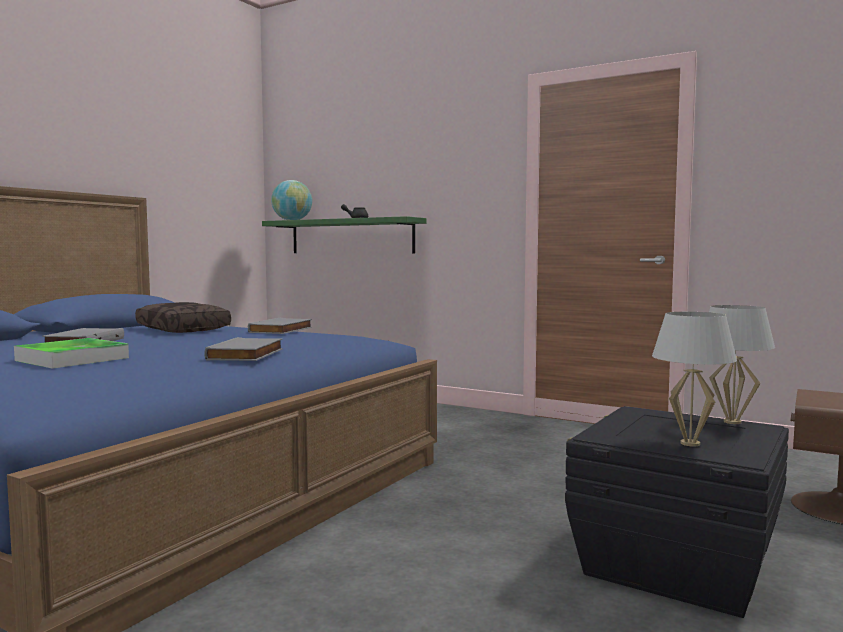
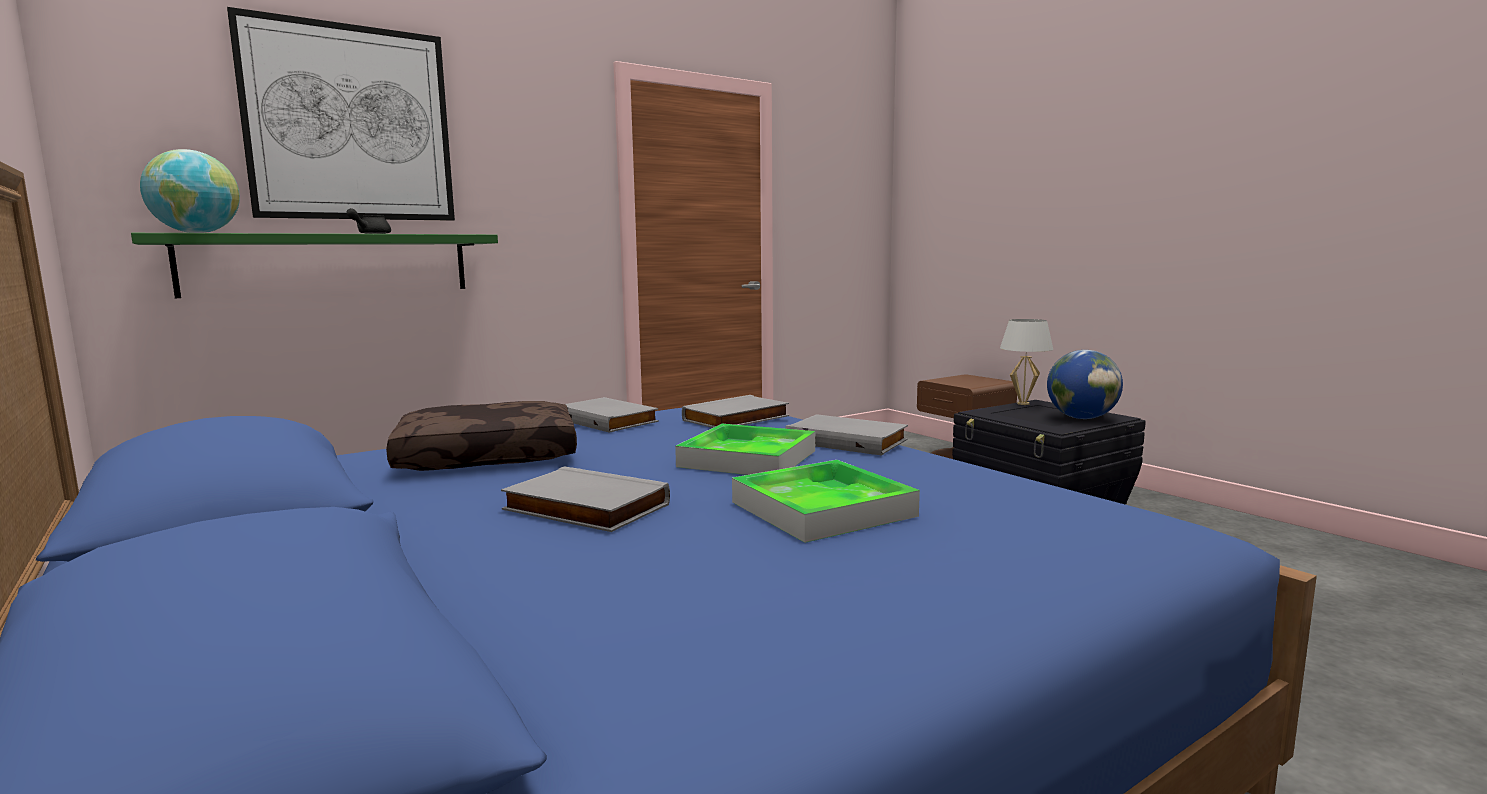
camera: 65 degrees left, 5 degrees up
(186, 347) = (748, 458): none -> tray
(304, 340) = (737, 419): none -> grey book
(365, 155) = (350, 124): none -> picture
(690, 444) = (1081, 418): white table lamp -> globe

